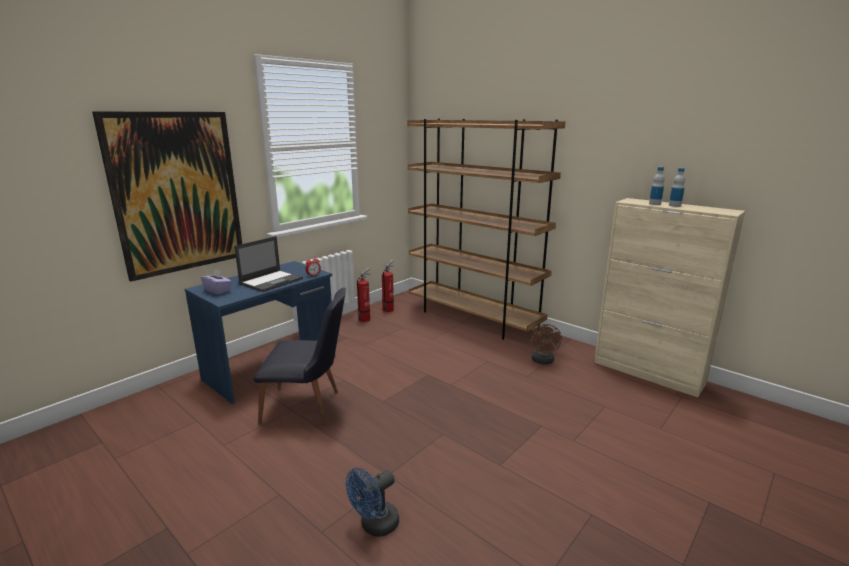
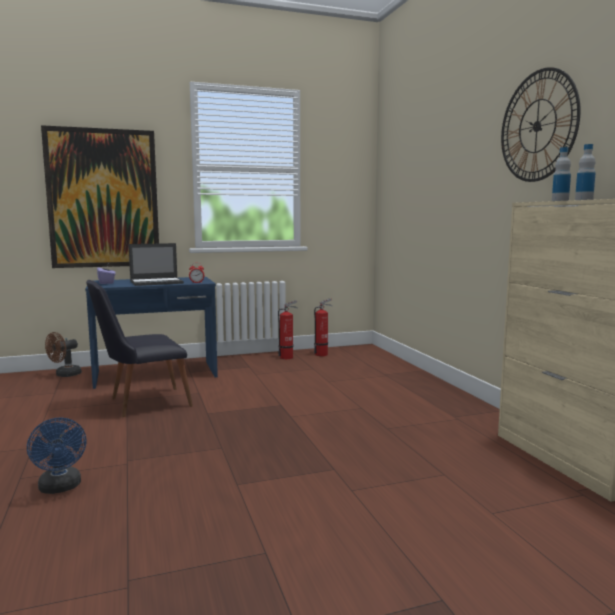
camera: 30 degrees right, 10 degrees down
(309, 407) = (141, 403): black chair -> black chair turned 120 degrees clockwise
(375, 526) = (60, 488): blue fan -> blue fan turned 105 degrees counterclockwise
(473, 319) = (402, 374): brown bookcase -> none
(543, 361) = (428, 421): brown fan -> brown fan (64, 375)
(613, 137) = (537, 126): none -> wall clock

